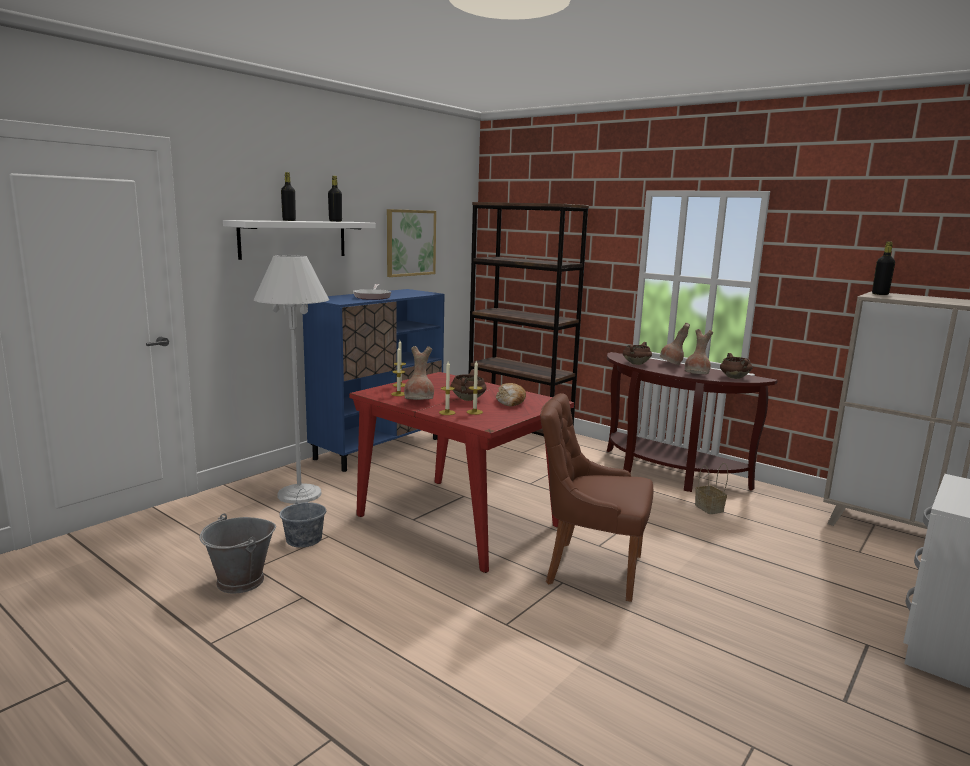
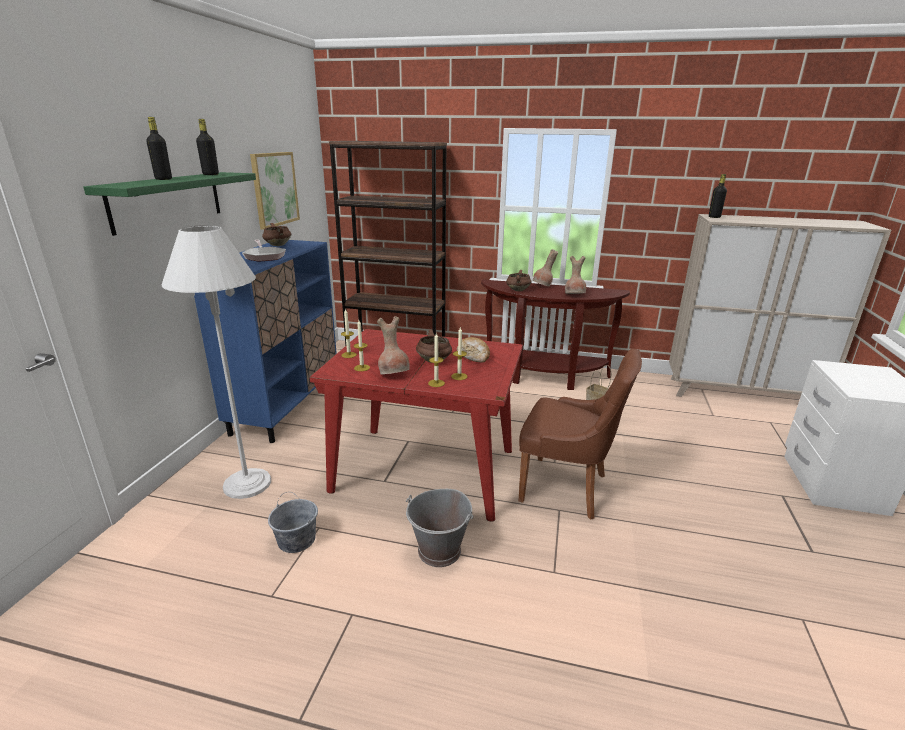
camera: 25 degrees left, 10 degrees up
(240, 581) = (269, 620): grey bucket -> grey bucket (440, 551)
(294, 239) = (167, 200): white shelf -> green shelf
(590, 568) = (567, 488): brown chair -> brown chair turned 150 degrees counterclockwise
(733, 378) = (601, 293): brown cooking pot -> brown cooking pot (277, 245)

